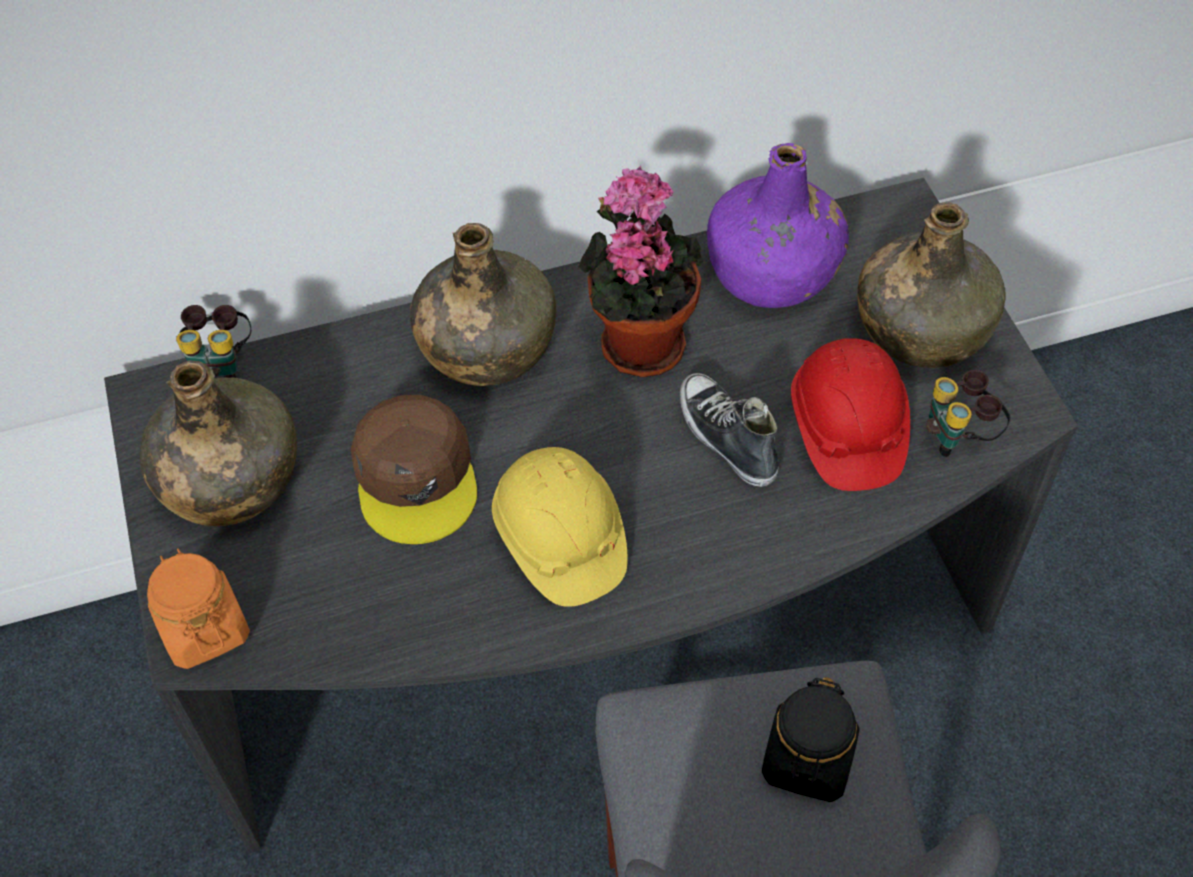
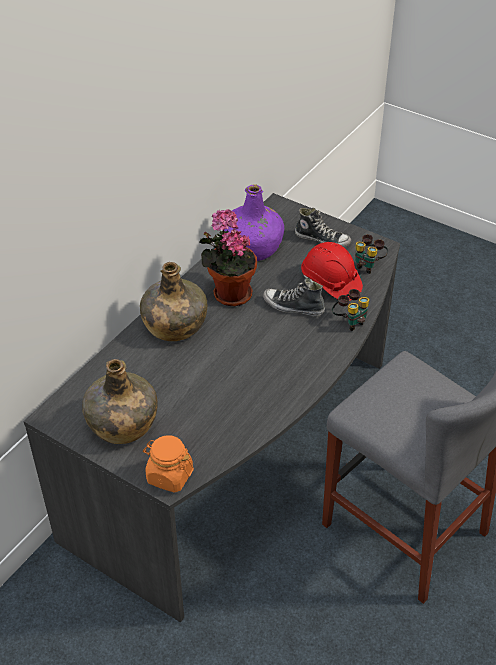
camera: 40 degrees left, 10 degrees down
(222, 365) = (72, 388): binoculars -> binoculars (349, 321)
(416, 476) = (195, 381): brown cap -> none
(559, 540) = (270, 370): yellow hard hat -> none
(808, 760) = (417, 388): black jar -> none
(922, 328) = (322, 239): green bottle -> shoe

